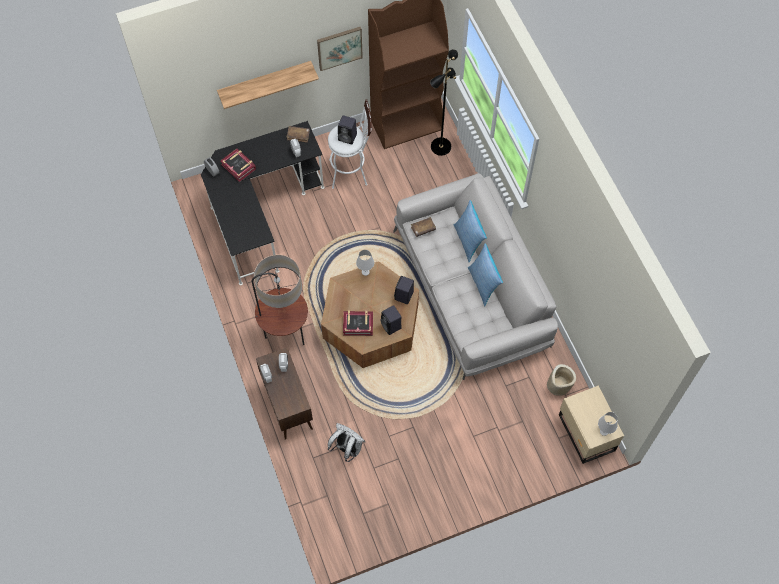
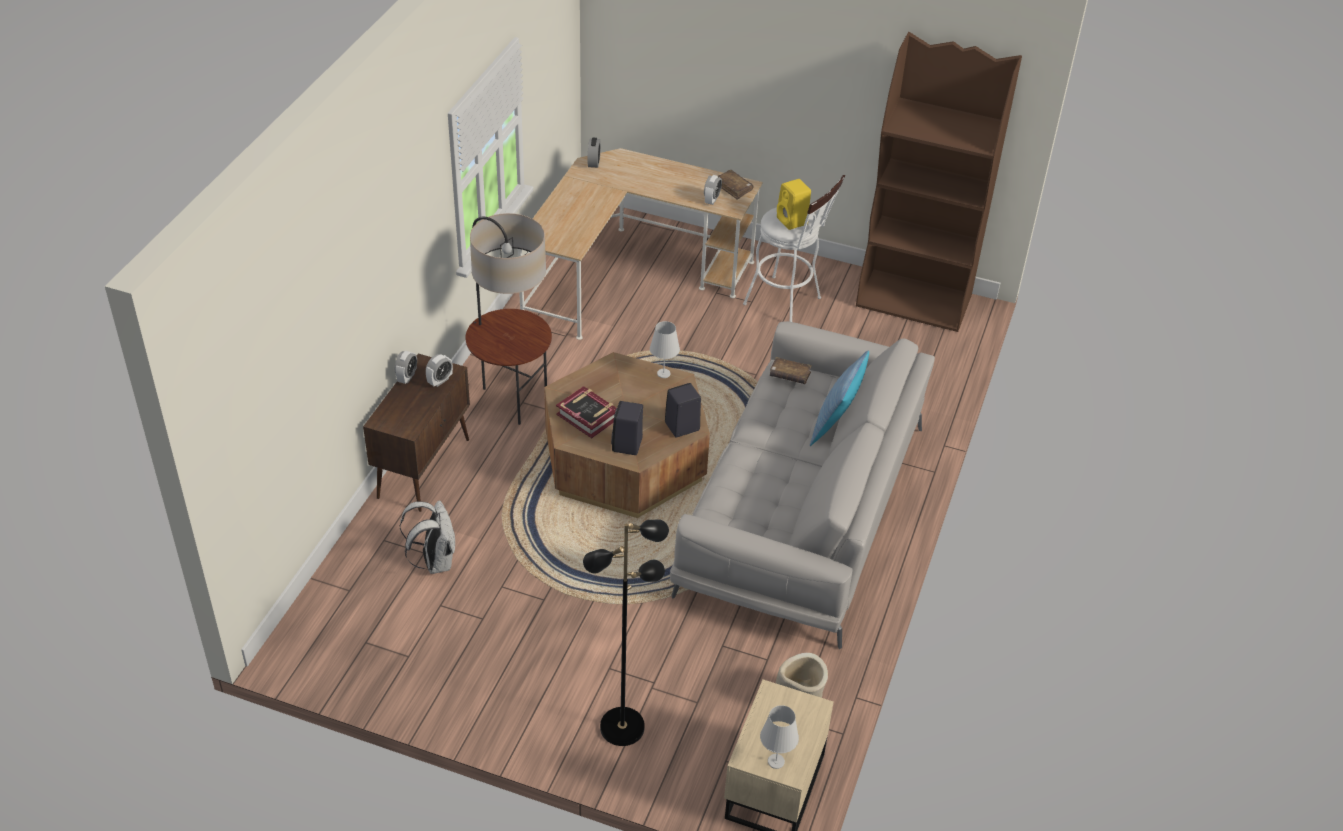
camera: 40 degrees right, 20 degrees down
(239, 167) = (628, 175): book -> none
(260, 212) = (628, 274): black desk -> beige desk
(265, 81) = (730, 82): shelf -> none
(339, 47) = (852, 87): picture -> none
(348, 137) = (793, 221): black speaker -> yellow speaker
(440, 146) = (935, 346): black floor lamp -> black floor lamp (622, 726)
(483, 284) = (802, 481): pillow -> none

